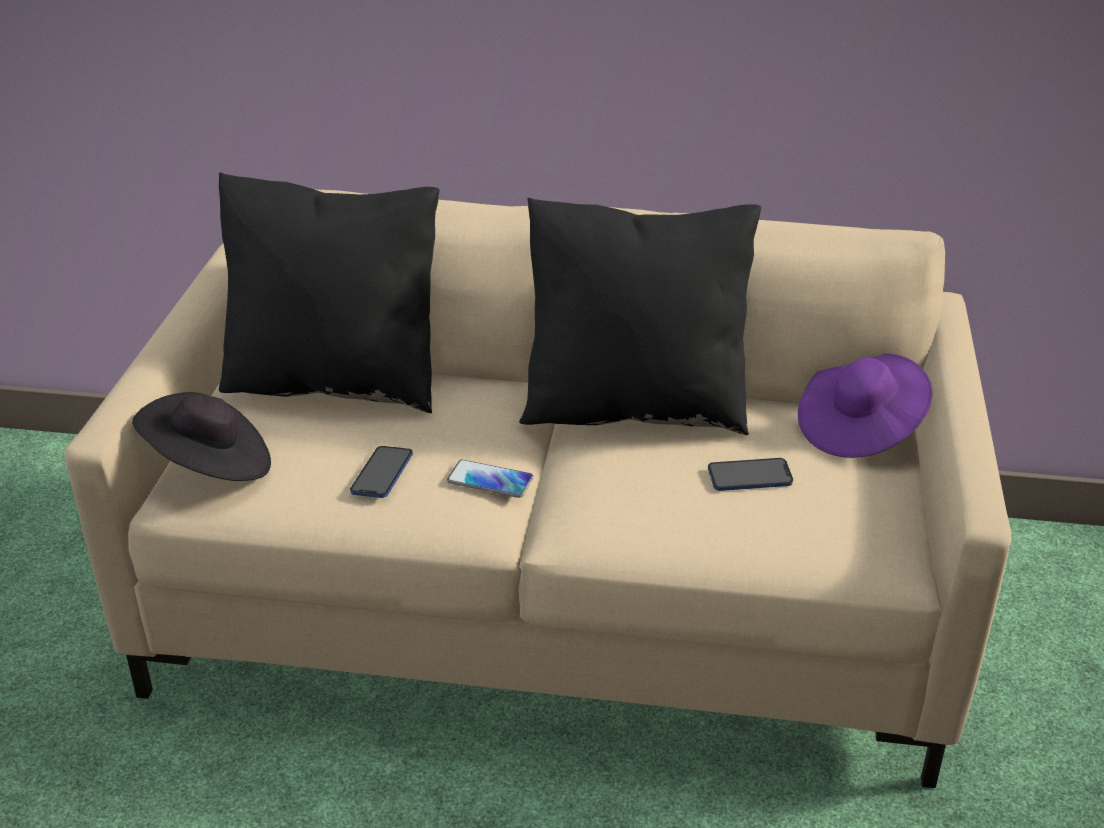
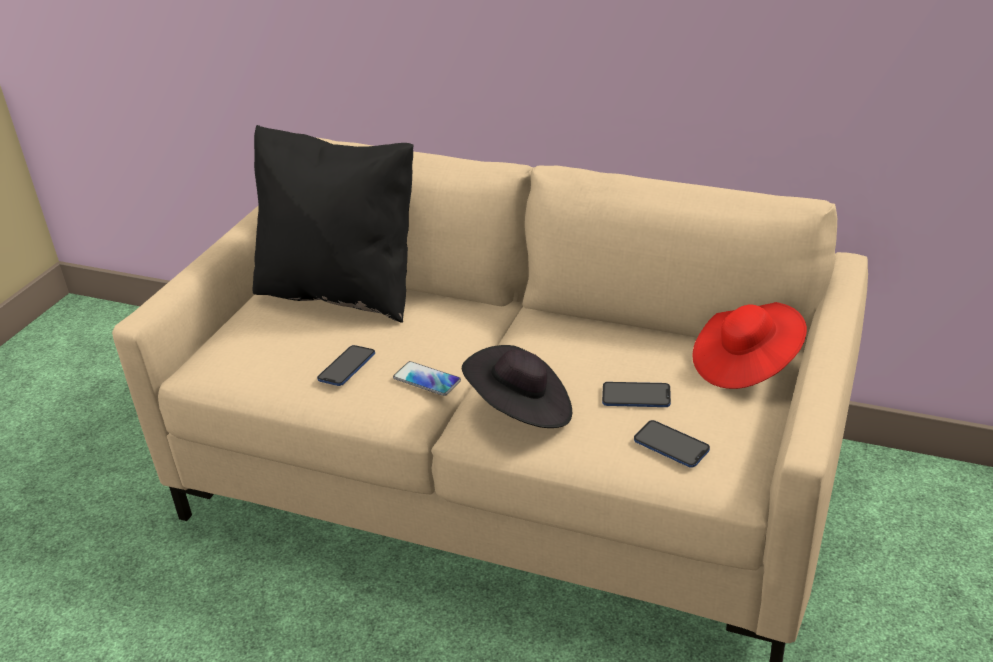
camera: 15 degrees right, 0 degrees up
(210, 466) = (224, 349): black hat -> black hat (521, 410)
(634, 407) = (564, 330): black pillow -> none
(811, 529) = (671, 445): none -> phone
(859, 429) = (745, 365): purple hat -> red hat

